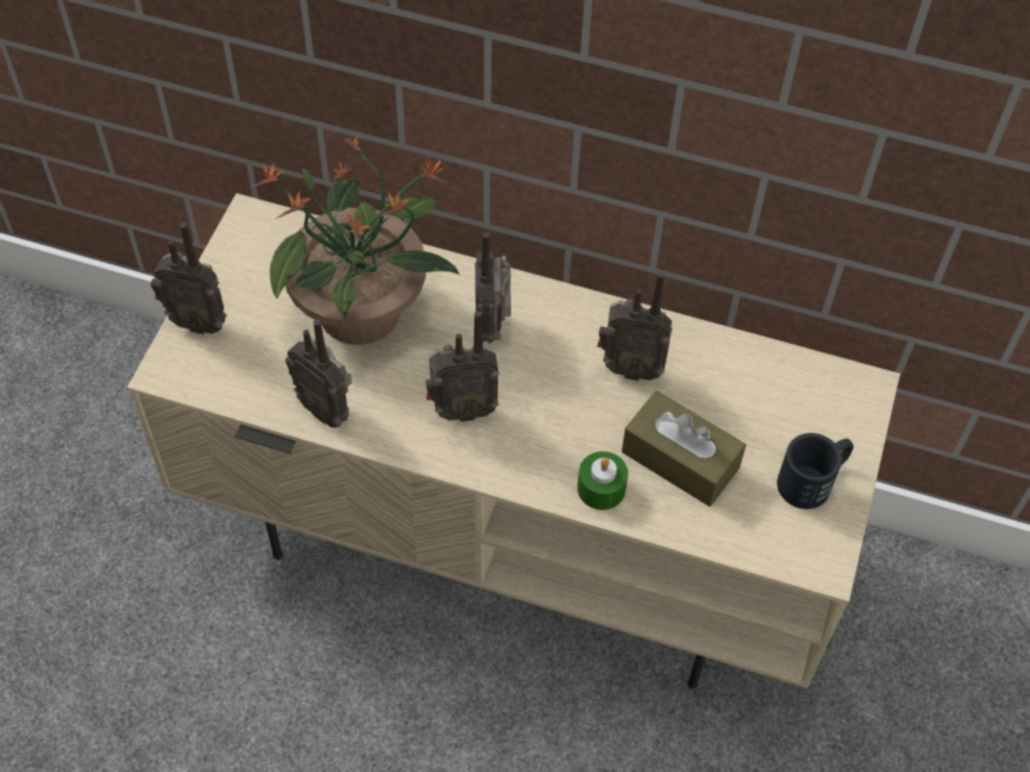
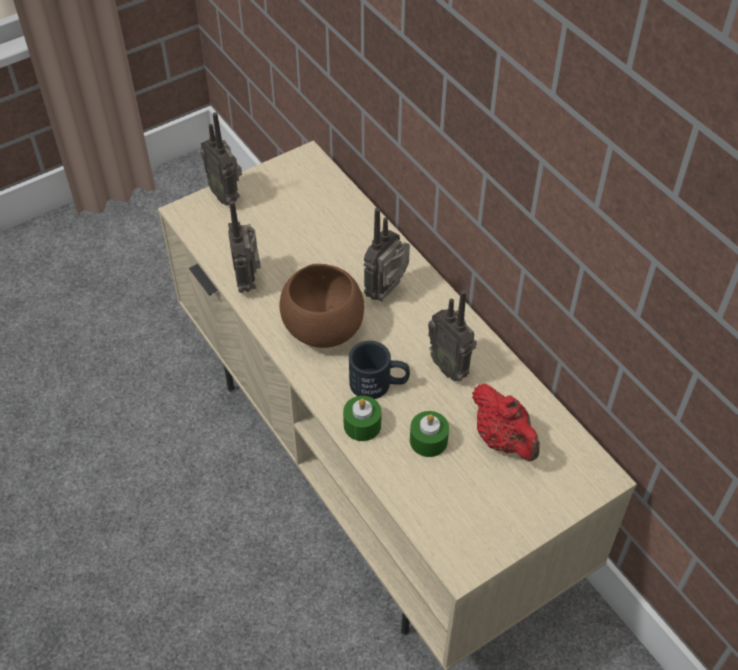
camera: 40 degrees right, 5 degrees down
(362, 313) = (319, 242): potted plant -> none
(461, 409) = (323, 328): radio -> brown bowl
(680, 460) = (428, 440): brown tissue box -> green candle
(748, 410) = (503, 439): none -> red teapot
(813, 480) = (506, 509): black mug -> black mug (379, 384)

